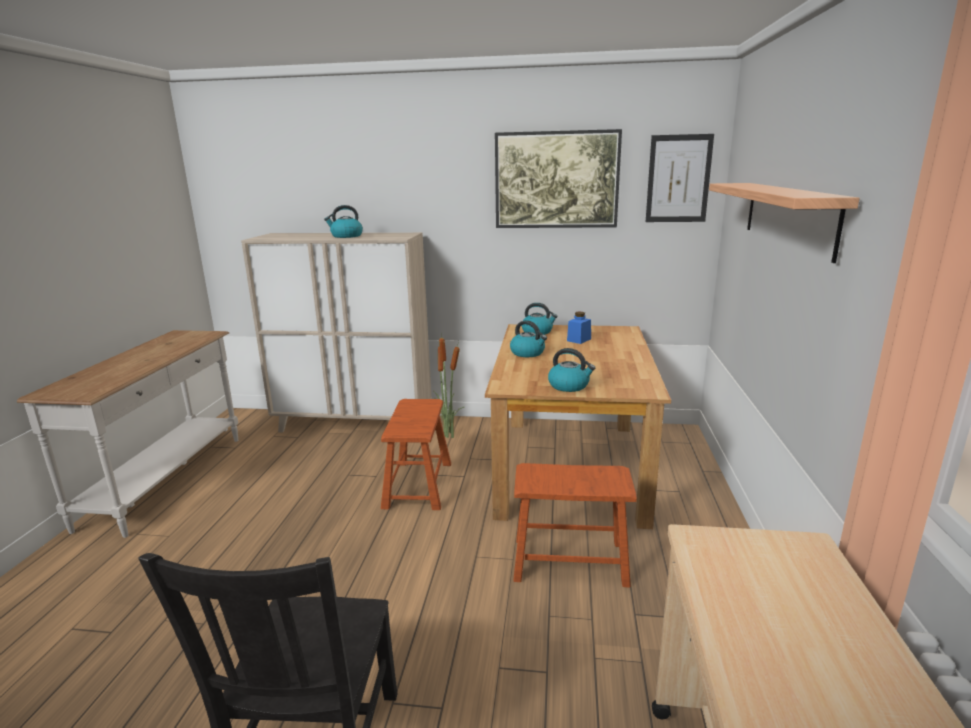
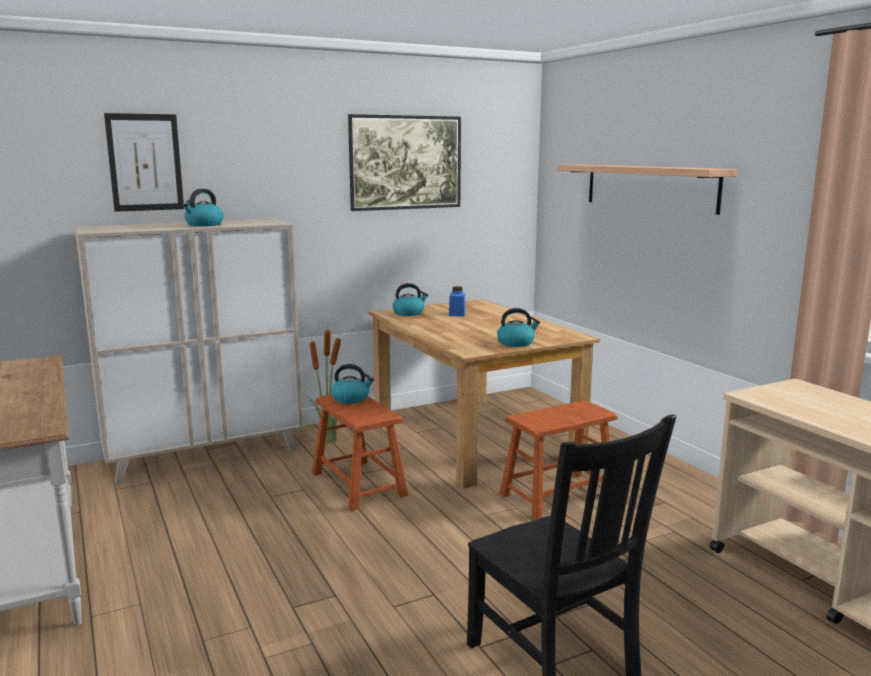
camera: 35 degrees left, 5 degrees down
(528, 353) = (435, 328): kettle -> kettle (351, 398)
(678, 179) = (504, 162): picture -> picture (145, 162)

